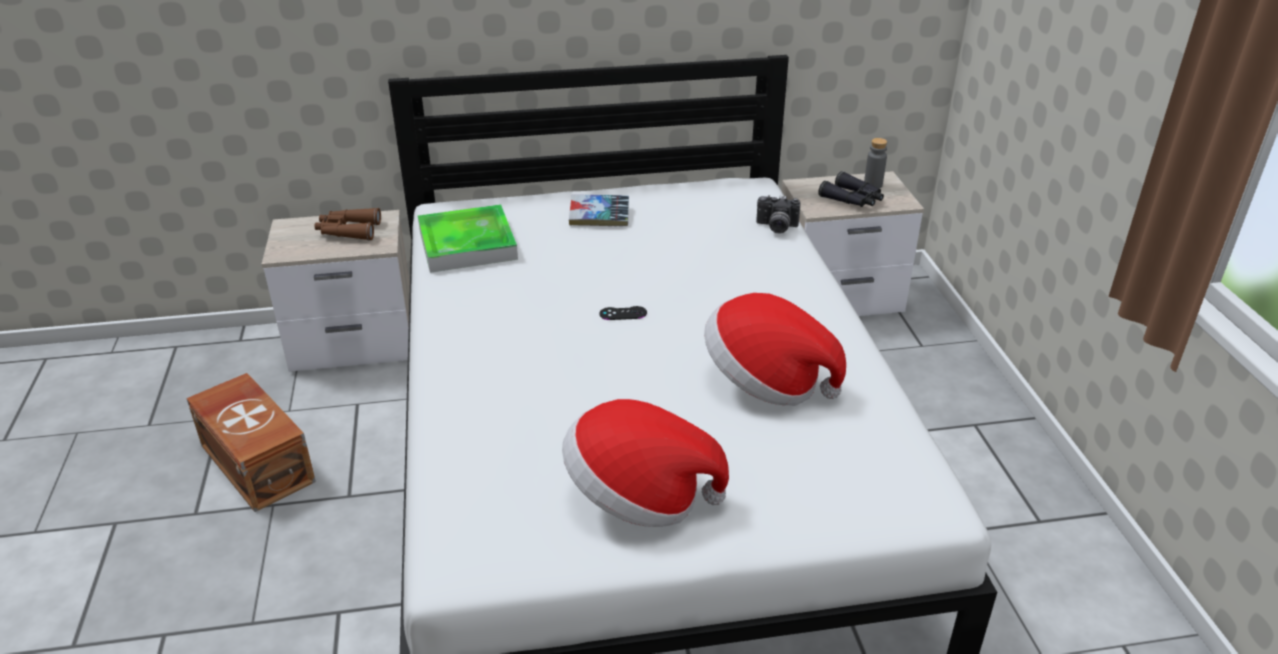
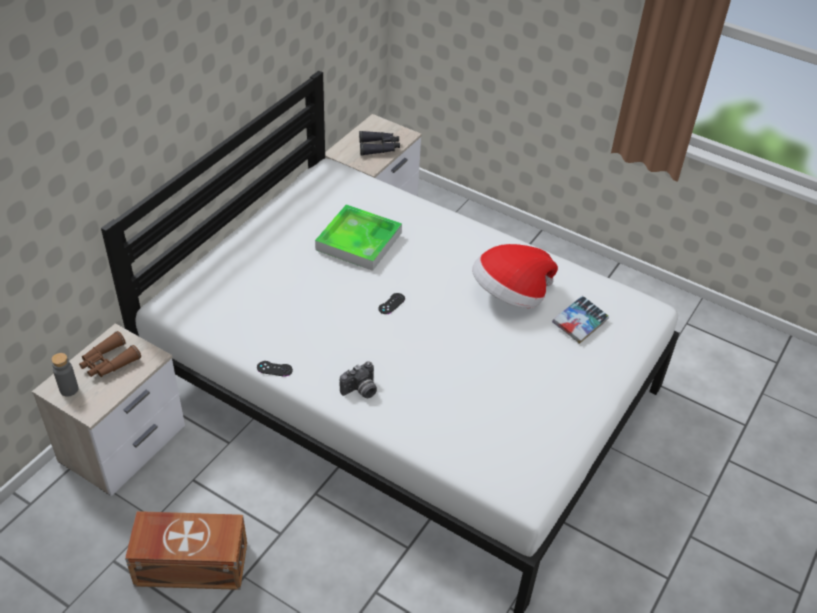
camera: 50 degrees left, 10 degrees up
(433, 299) = (274, 369): none -> black game controller
(467, 244) = (230, 318): tray -> tray (359, 241)
(599, 216) = (277, 246): book -> book (579, 323)
(638, 497) = (545, 397): hat -> none
(776, 227) = (385, 194): camera -> camera (360, 391)
(873, 185) = (375, 130): grey bottle -> grey bottle (69, 389)

